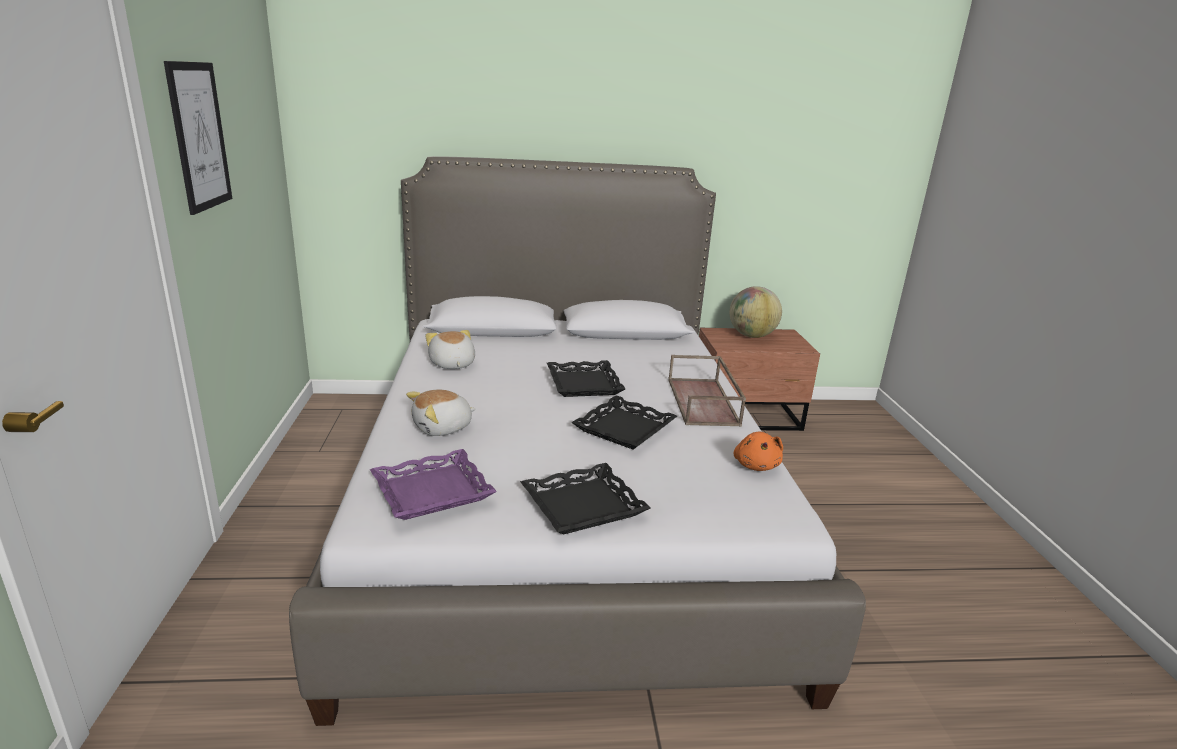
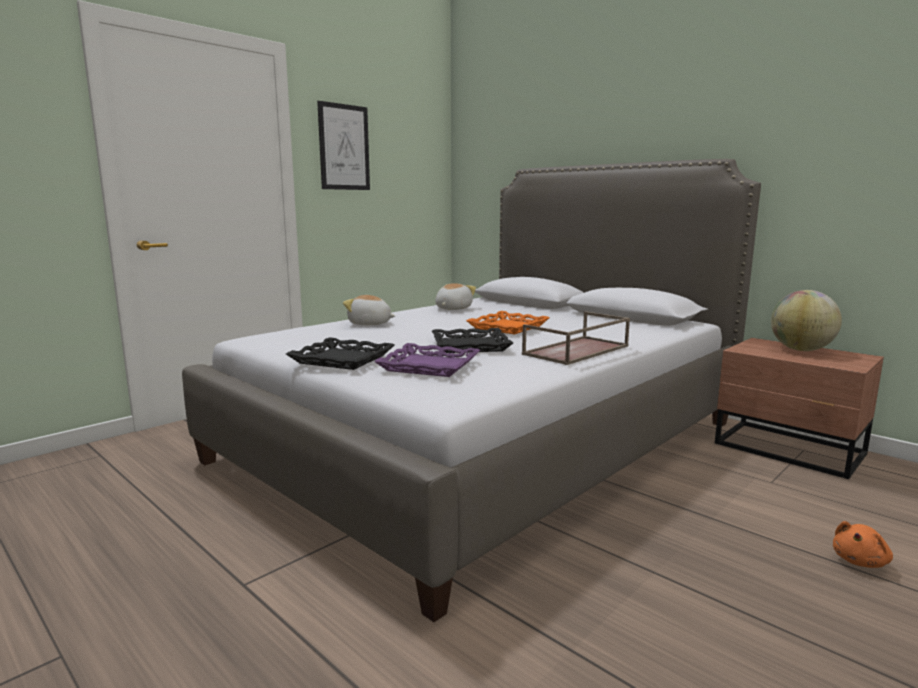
camera: 50 degrees right, 10 degrees down
(432, 492) = (291, 336): purple tray -> purple tray (428, 366)
(584, 384) = (508, 327): black tray -> orange tray
(756, 465) = (511, 380): orange plush toy -> orange plush toy (860, 561)

